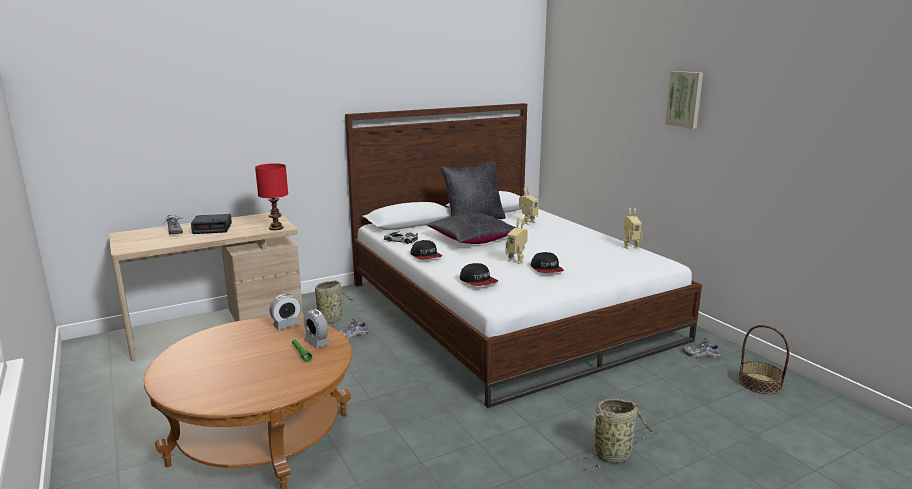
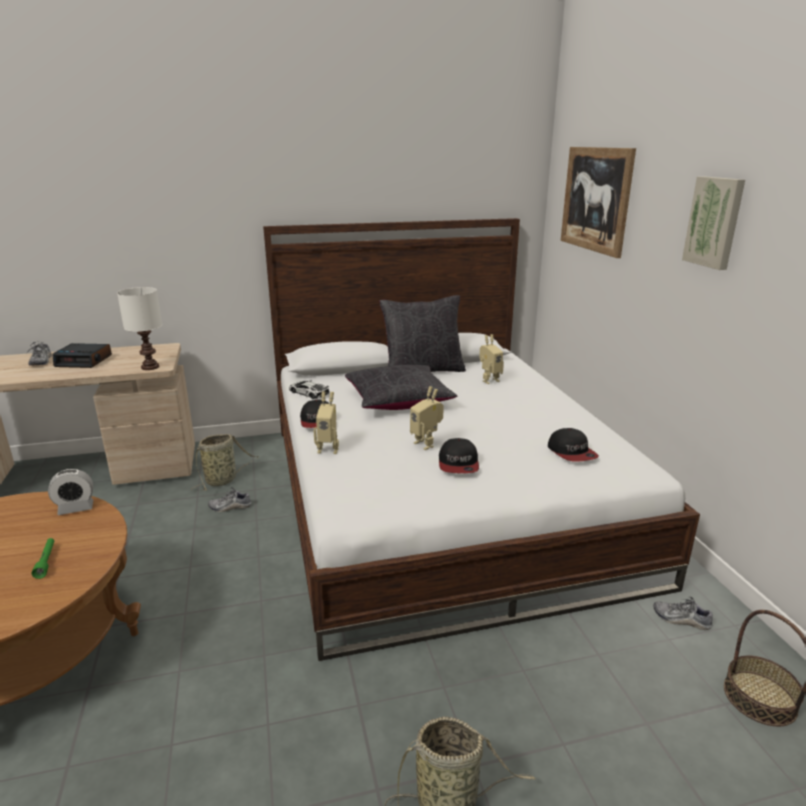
camera: 15 degrees right, 5 degrees up
(277, 228) = (151, 367): red table lamp -> white table lamp
(316, 342) = (82, 545): alarm clock -> none
(478, 281) = (347, 474): cap -> cap (572, 452)
(589, 87) = (595, 199): none -> picture
(630, 246) = (607, 436): toy robot -> toy robot (328, 449)

